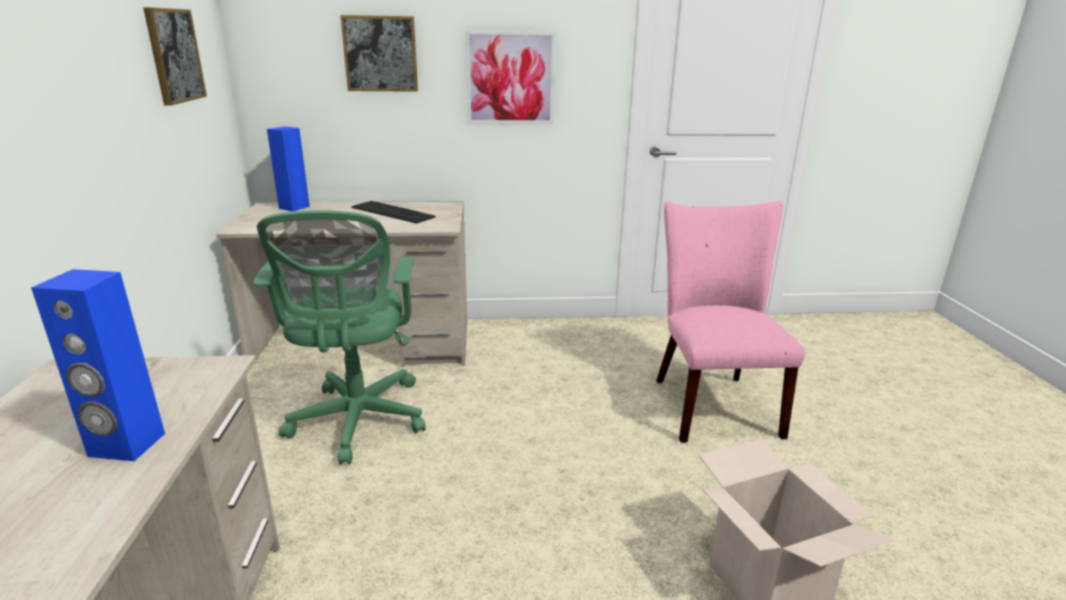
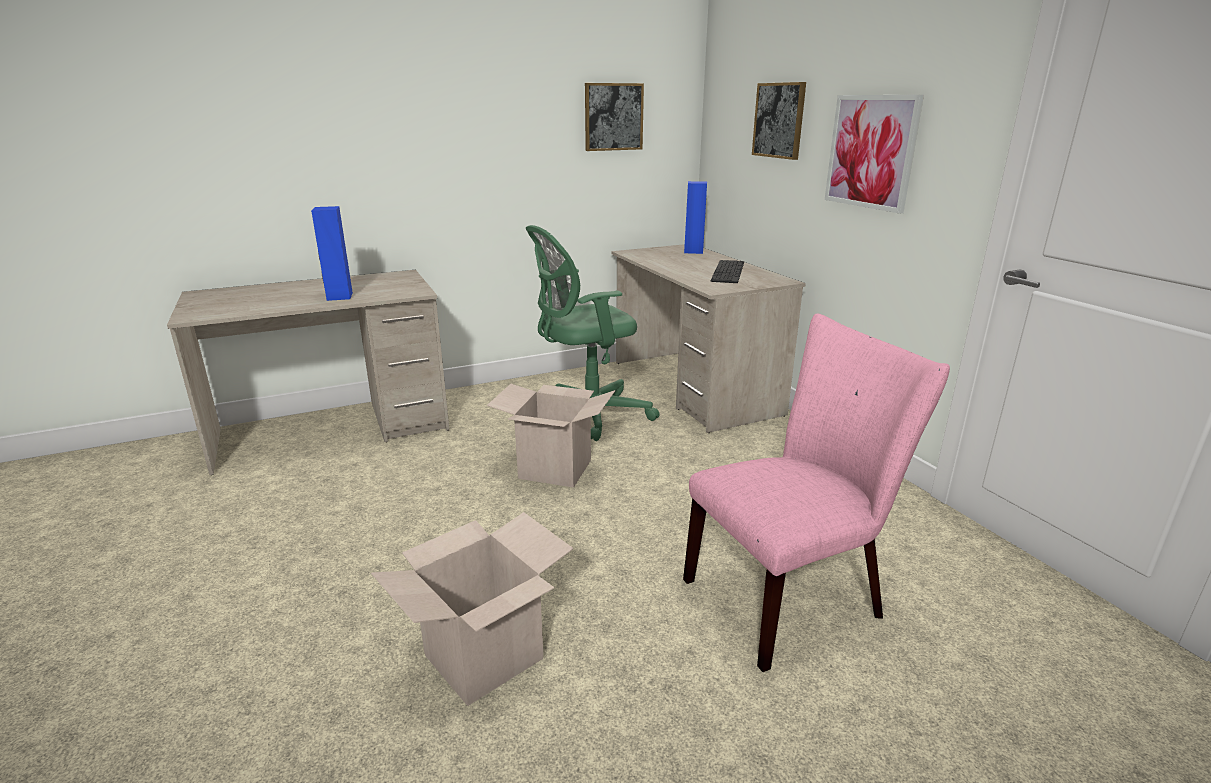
camera: 70 degrees right, 0 degrees up
(462, 472) = (555, 469): none -> cardboard box

